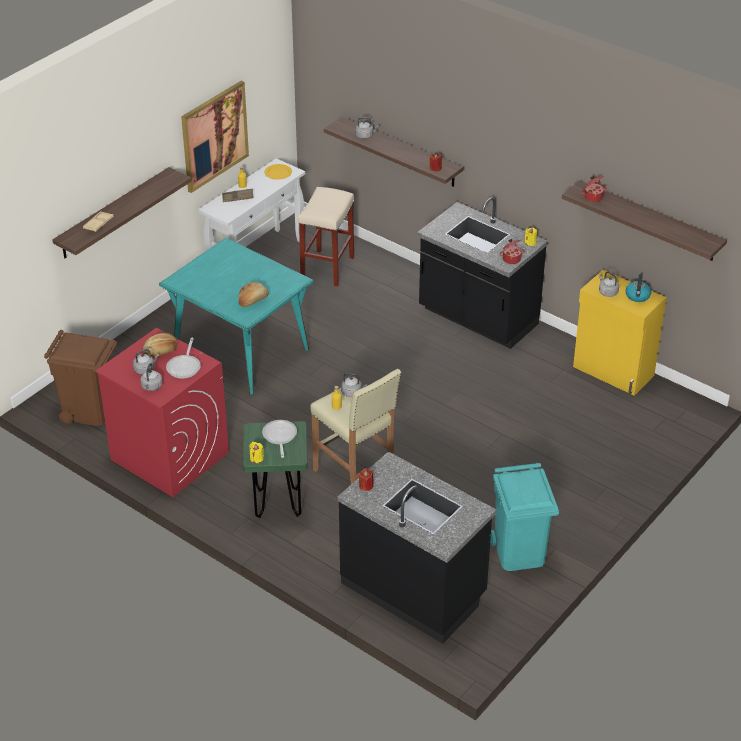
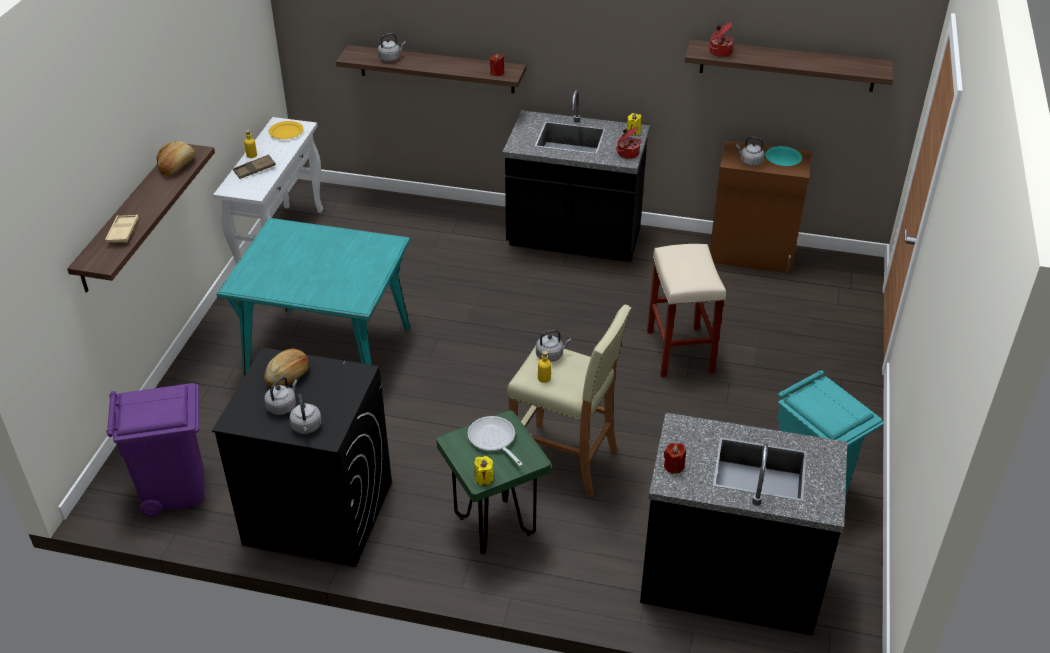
camera: 25 degrees left, 0 degrees up
(89, 410) = (175, 488): brown trash can -> purple trash can
(169, 456) = (317, 513): red washing machine -> black washing machine
(185, 366) = (334, 386): frying pan -> none
(214, 136) = (213, 94): picture -> none
(253, 300) = (353, 281): bread -> bread (177, 166)
(327, 267) = (371, 231): beige stool -> beige stool (679, 351)
(613, 372) = (751, 255): yellow cabinet -> brown cabinet
(637, 296) = (783, 158): kettle -> turquoise plate

